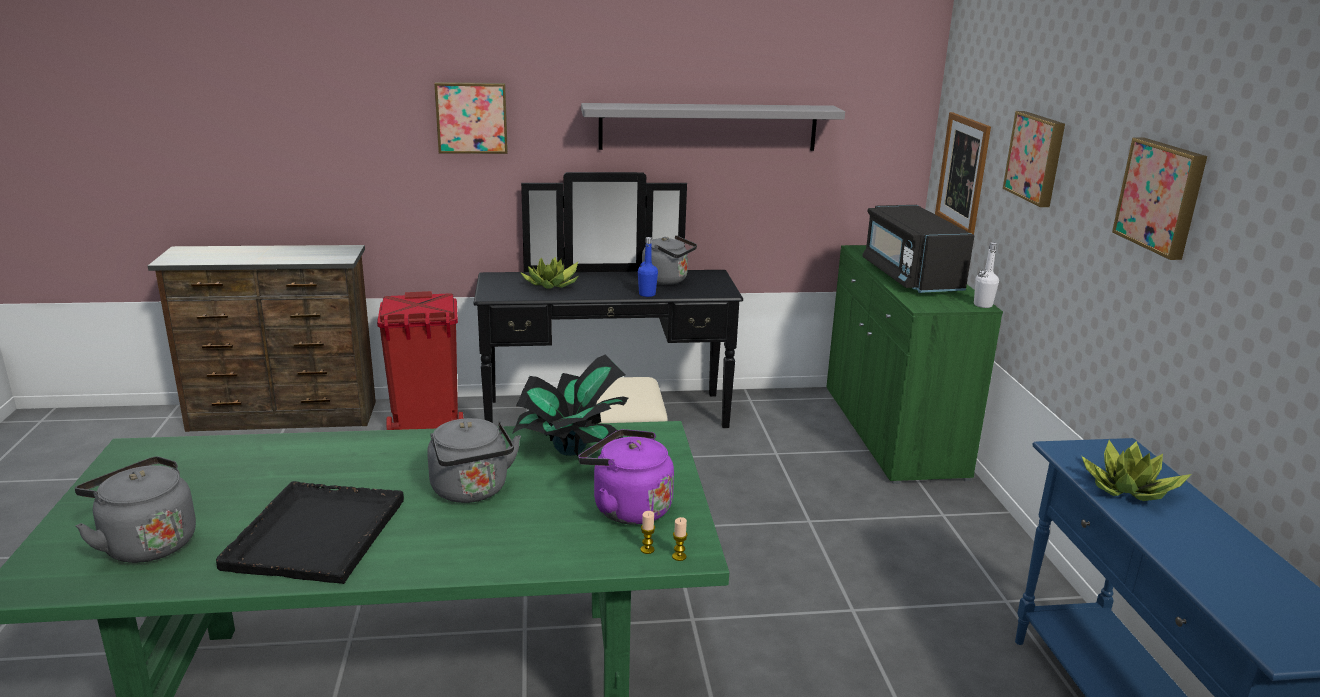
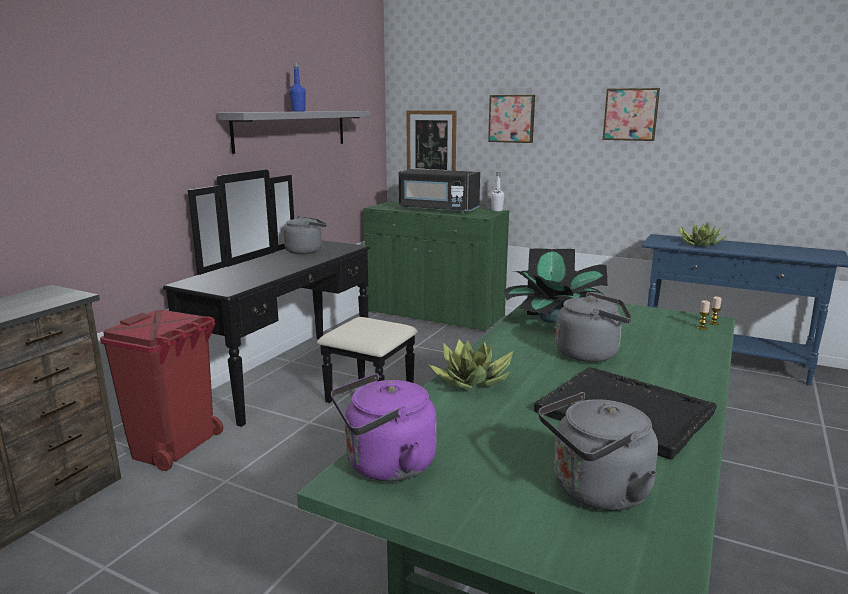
camera: 55 degrees left, 5 degrees down
(472, 117) = (136, 130): picture -> none
(553, 285) = (247, 273): potted plant -> potted plant (473, 380)
(627, 508) = (646, 322): purple kettle -> purple kettle (385, 465)
(647, 294) = (320, 259): blue bottle -> blue bottle (298, 111)

